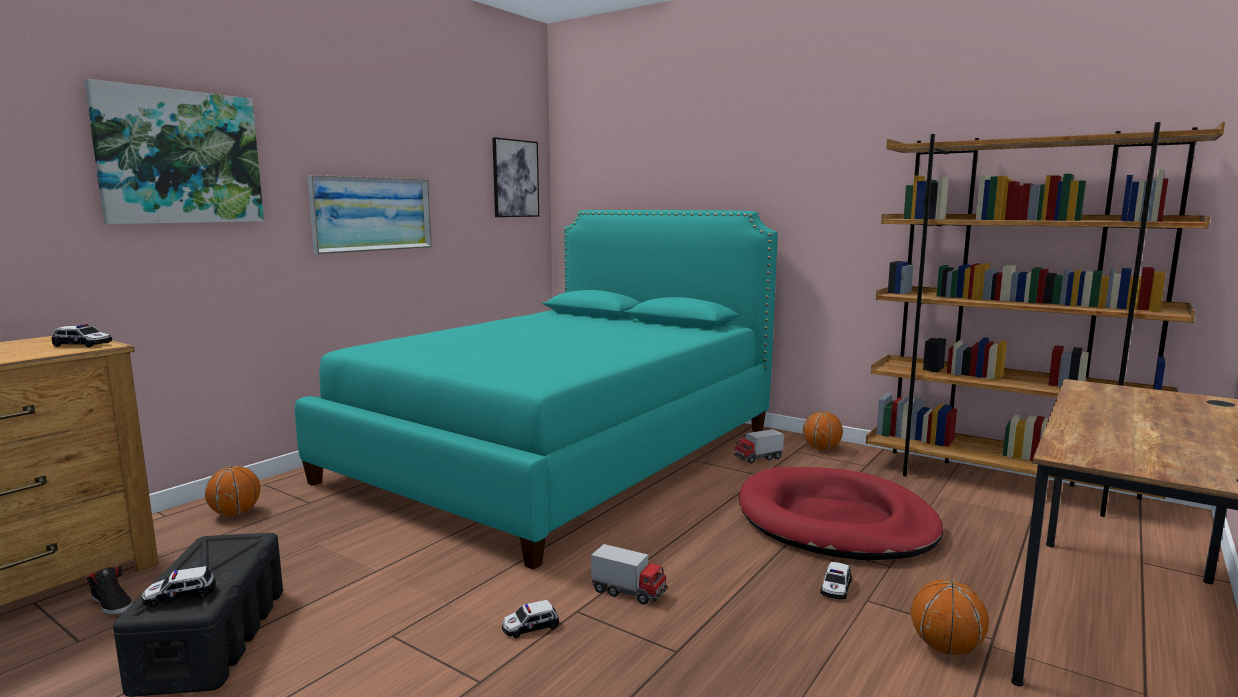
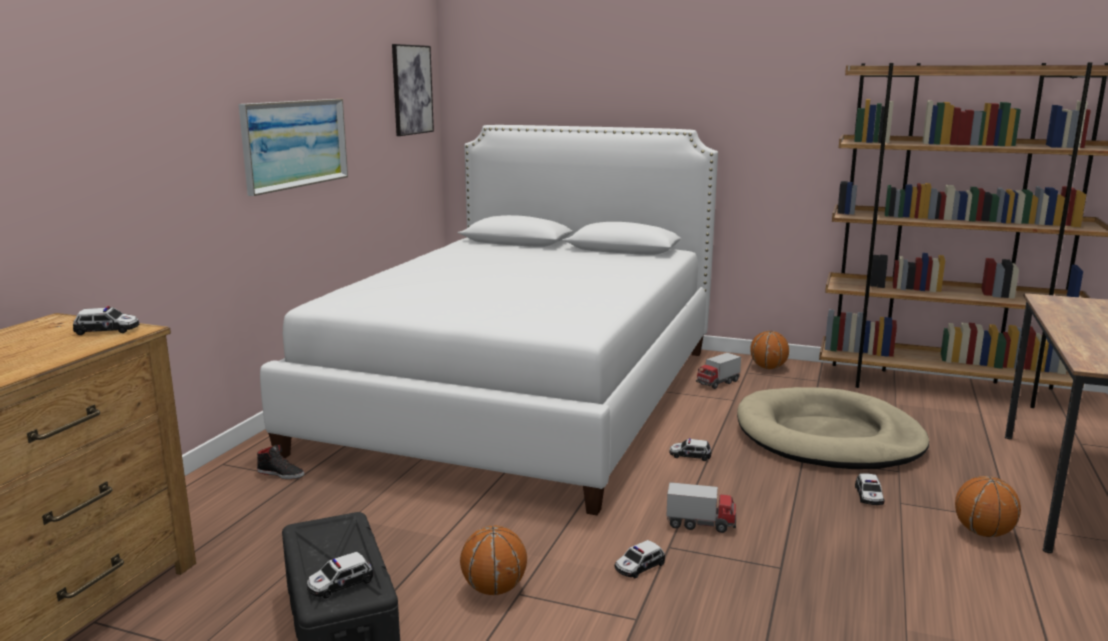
camera: 15 degrees left, 5 degrees up
(112, 604) = (191, 610): black shoe -> black shoe (281, 473)
(180, 157) = (127, 94): picture -> none
(235, 513) = (225, 500): basketball -> basketball (494, 589)
(561, 453) = (522, 396): turquoise bed -> white bed
(674, 523) = (690, 455): none -> toy car
(835, 521) = (828, 437): red dog bed -> beige dog bed

